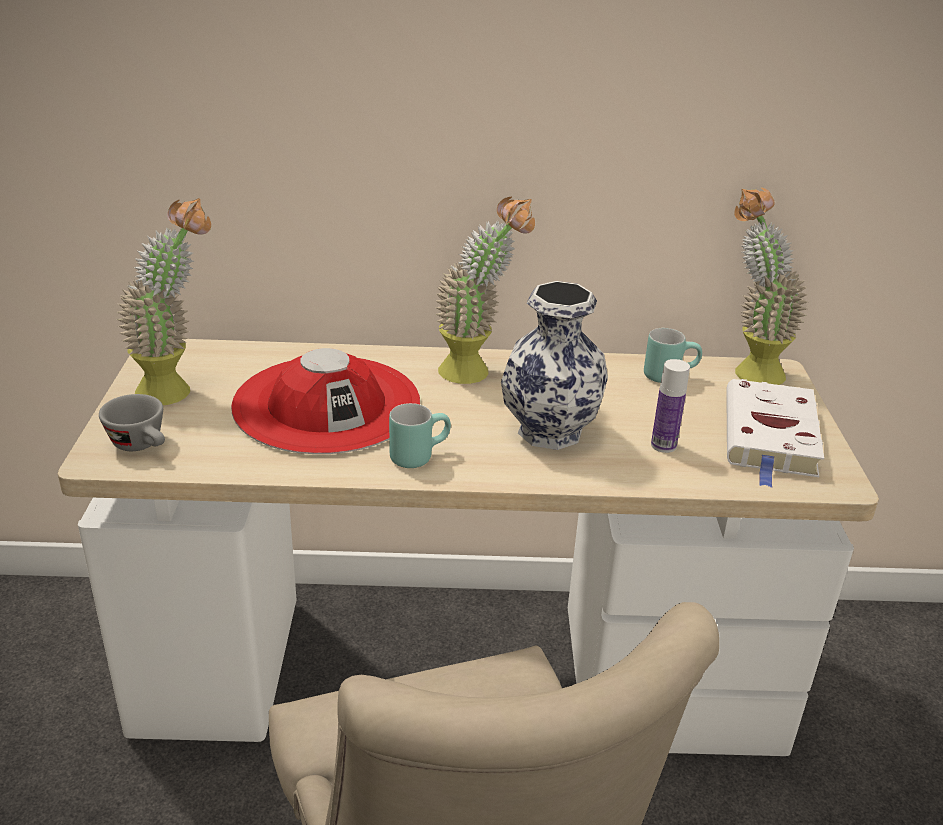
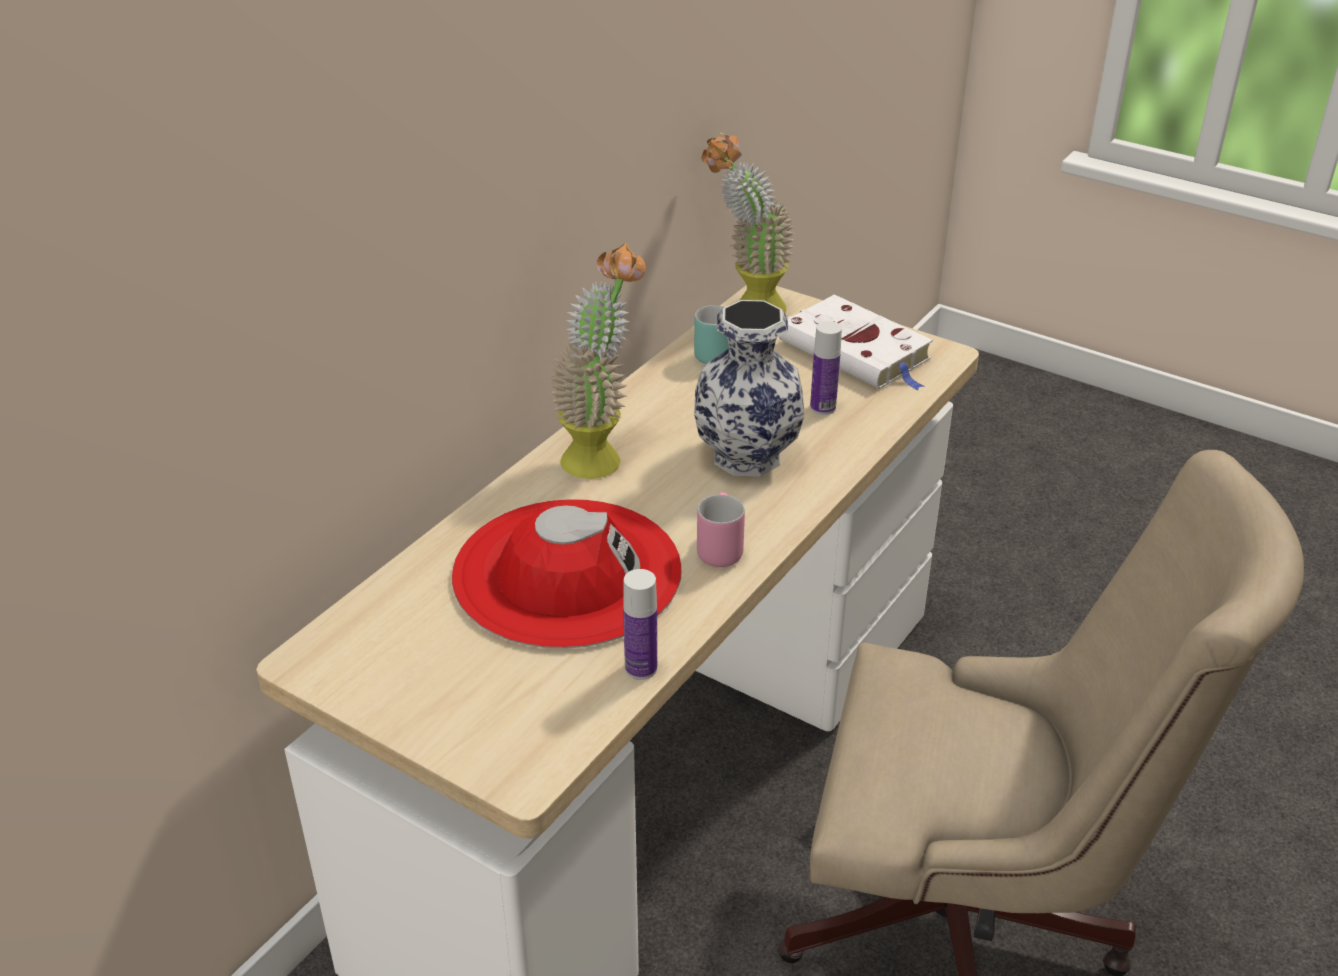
camera: 55 degrees left, 5 degrees up
(142, 445) = (525, 734): grey cup -> none
(177, 389) = (422, 673): potted plant -> none
(246, 467) = (641, 668): none -> bottle
(418, 454) = (717, 548): turquoise mug -> pink mug

